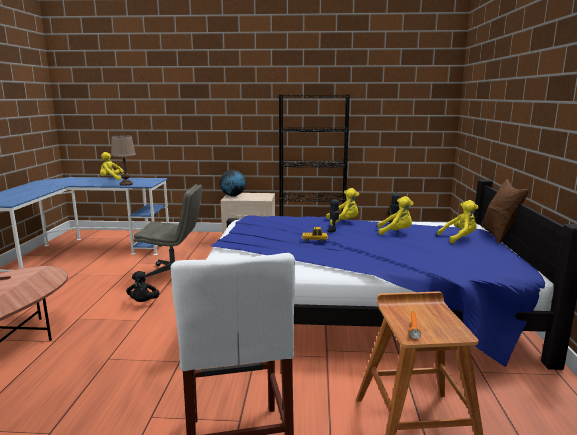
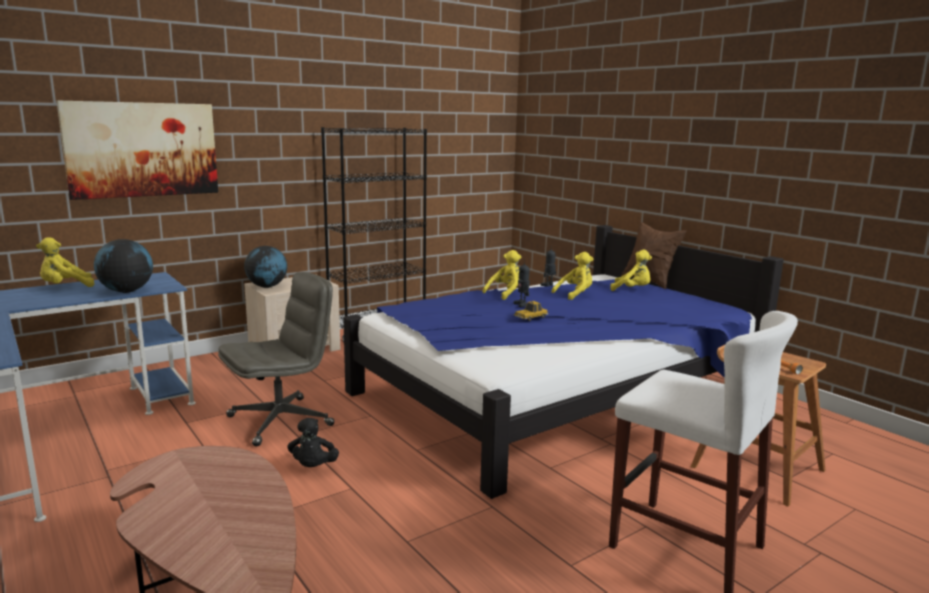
camera: 40 degrees left, 0 degrees up
(126, 184) = (126, 291): brown table lamp -> globe
(143, 303) = (313, 467): black plush toy -> black plush toy turned 45 degrees clockwise
(174, 108) = (142, 149): none -> picture
(459, 238) = (632, 290): yellow plush toy -> yellow plush toy turned 75 degrees clockwise

